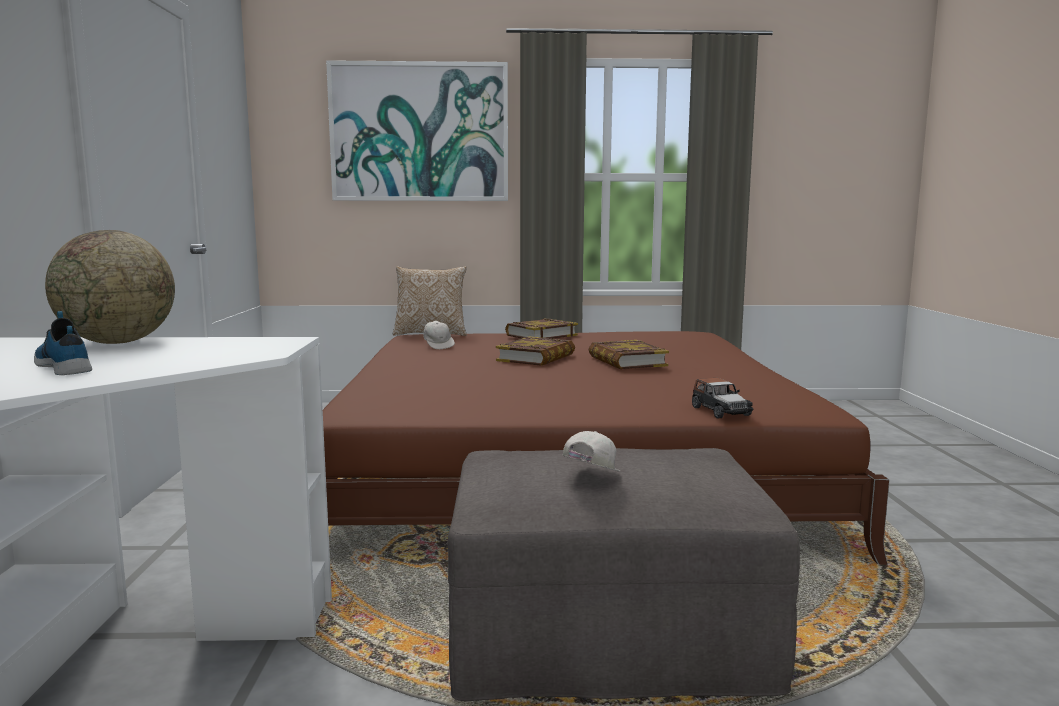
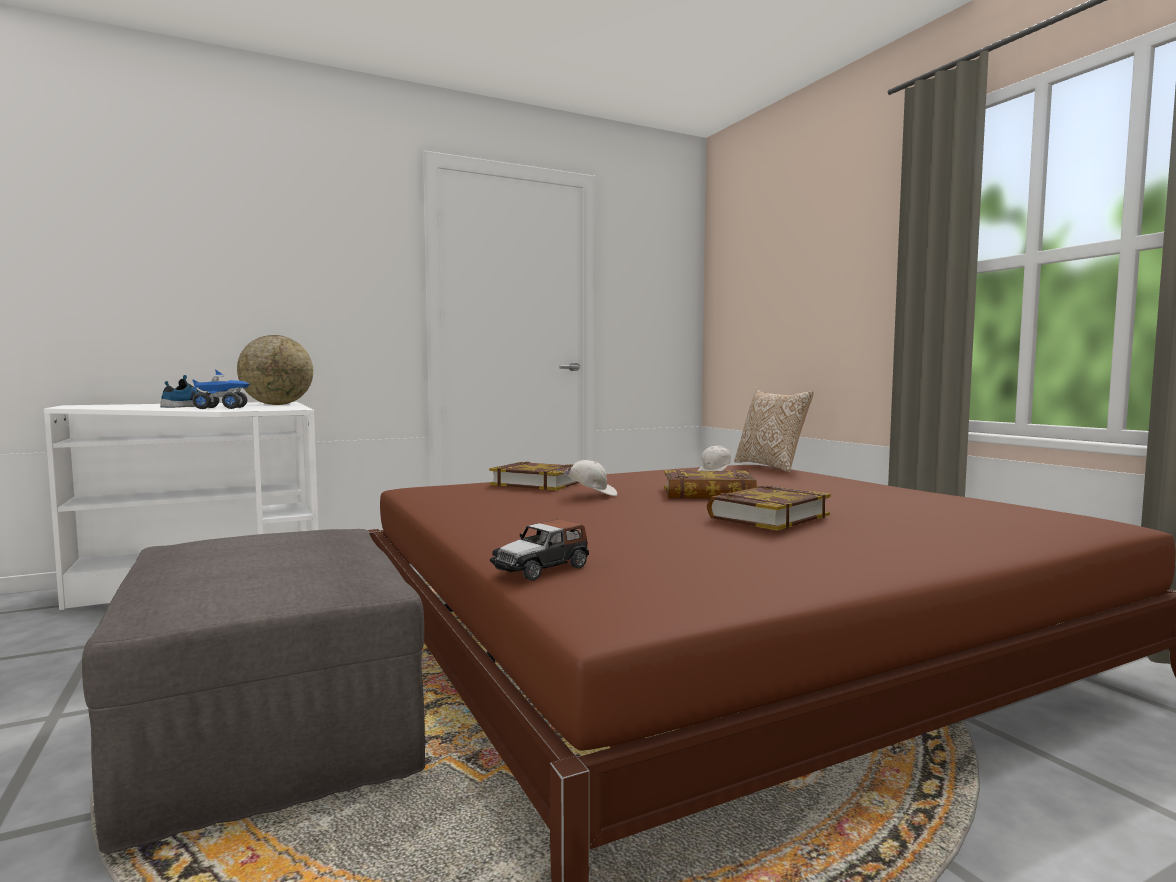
camera: 65 degrees right, 5 degrees down
(187, 356) = (222, 408): none -> toy truck
(419, 133) = (816, 242): picture -> none
(541, 335) = (848, 483): book -> book (537, 483)
(589, 479) = (222, 548): white cap -> white cap (591, 494)

